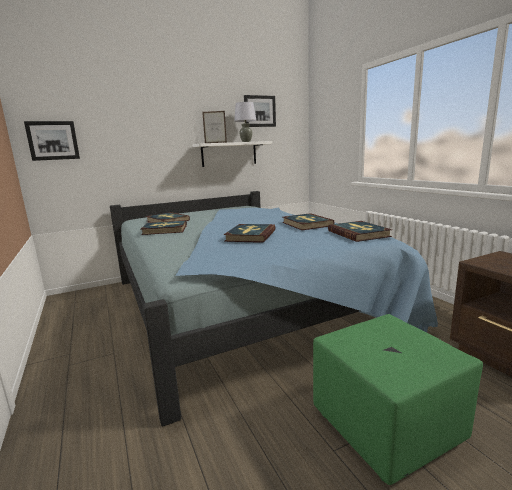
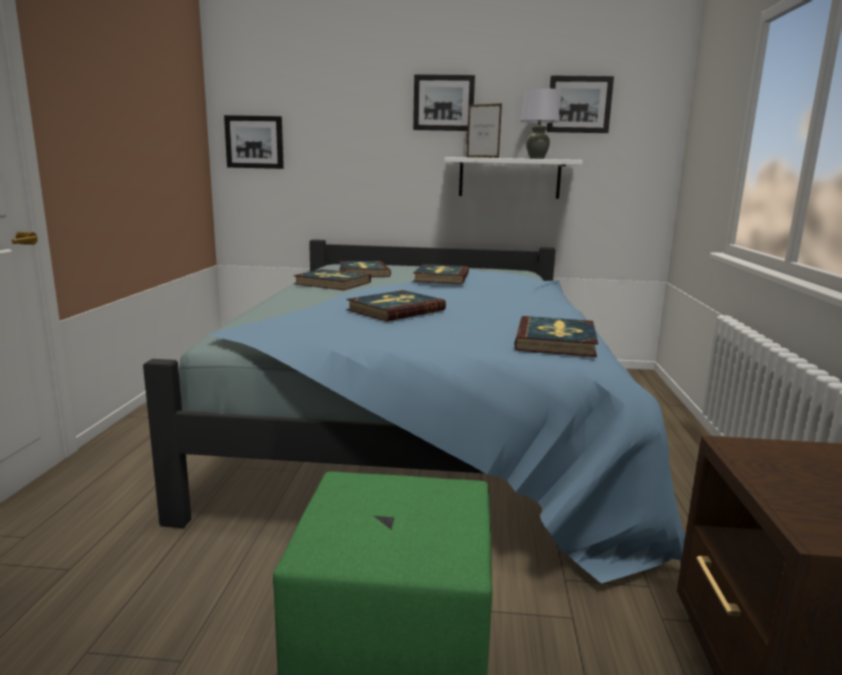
camera: 30 degrees right, 0 degrees up
(186, 111) = (443, 103): none -> picture
(306, 224) = (517, 311): book -> book (441, 277)

